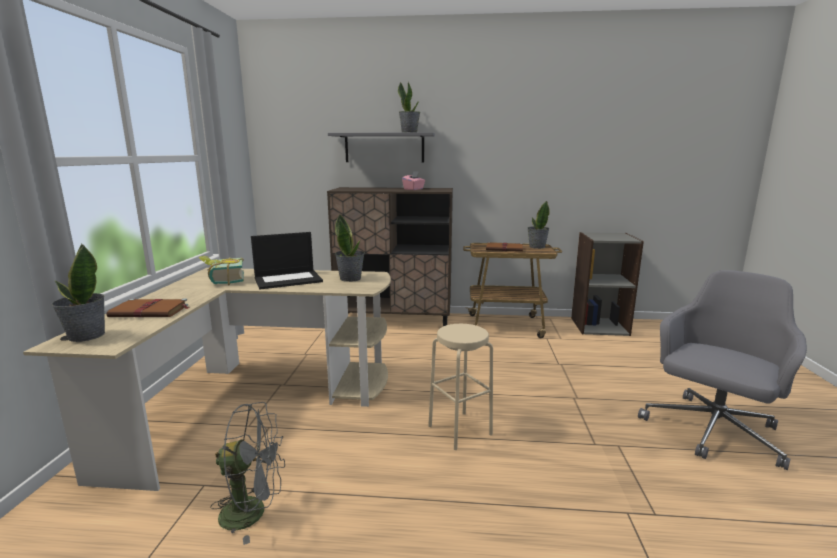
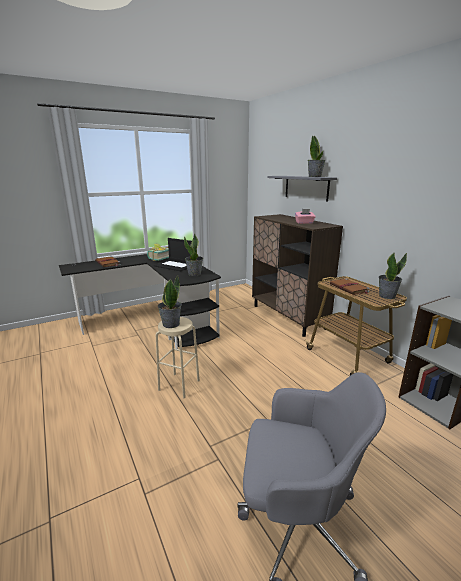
camera: 55 degrees right, 5 degrees up
(86, 336) = (75, 265): potted plant -> potted plant (170, 324)
(253, 512) = (80, 358): grey fan -> none
(254, 400) = (155, 322): beige desk -> black desk

